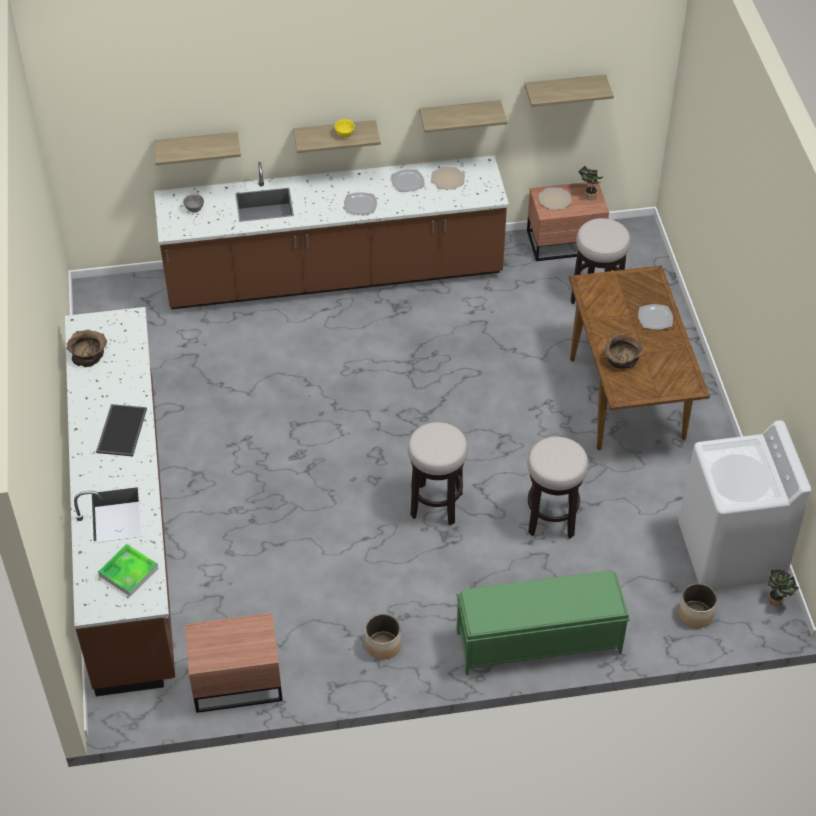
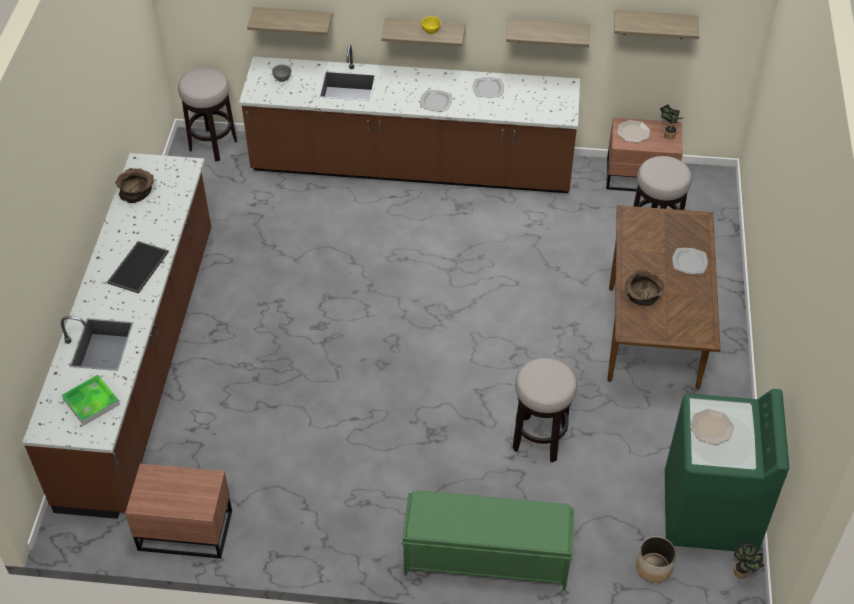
camera: 15 degrees right, 0 degrees up
(383, 645) = (334, 526): planter -> none
(436, 504) = (433, 400): stool -> stool (213, 145)
(447, 179) = (527, 92): plate -> plate (711, 427)
(731, 552) = (710, 512): white washing machine -> green washing machine

